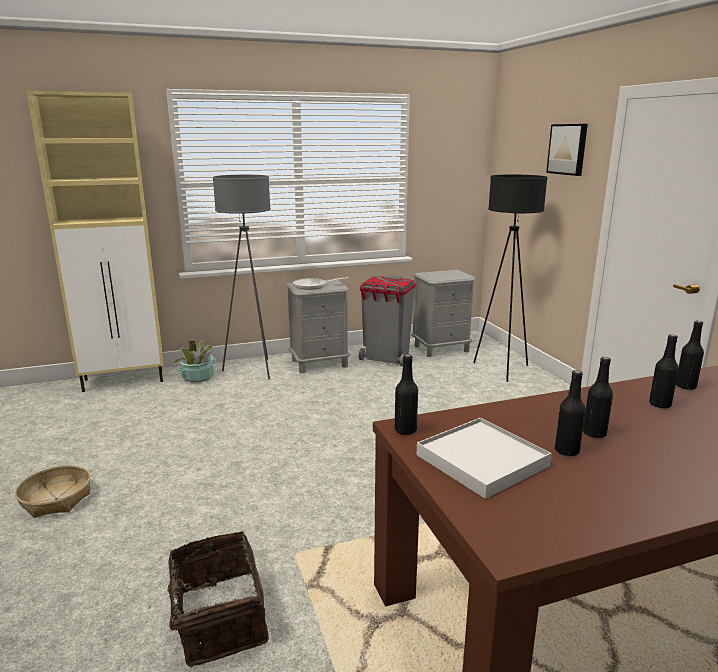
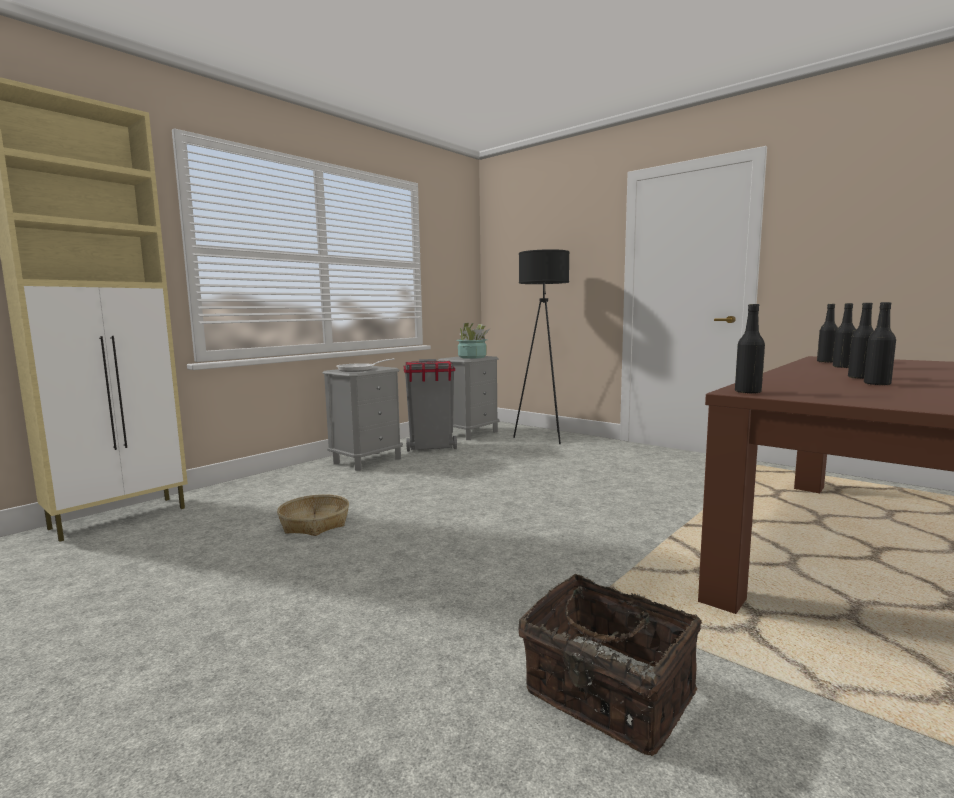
camera: 30 degrees left, 10 degrees down
(56, 499) = (178, 661): basket -> basket (314, 524)
(198, 377) = (231, 495): potted plant -> potted plant (472, 357)
(253, 370) = (296, 477): grey floor lamp -> none
(482, 460) = (851, 393): white tray -> none
(568, 149) = (576, 230): picture -> none

